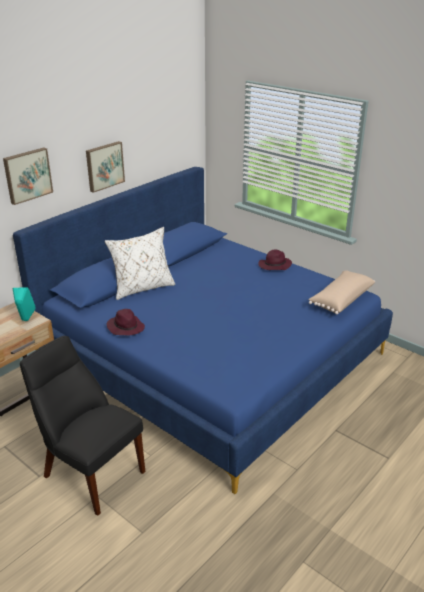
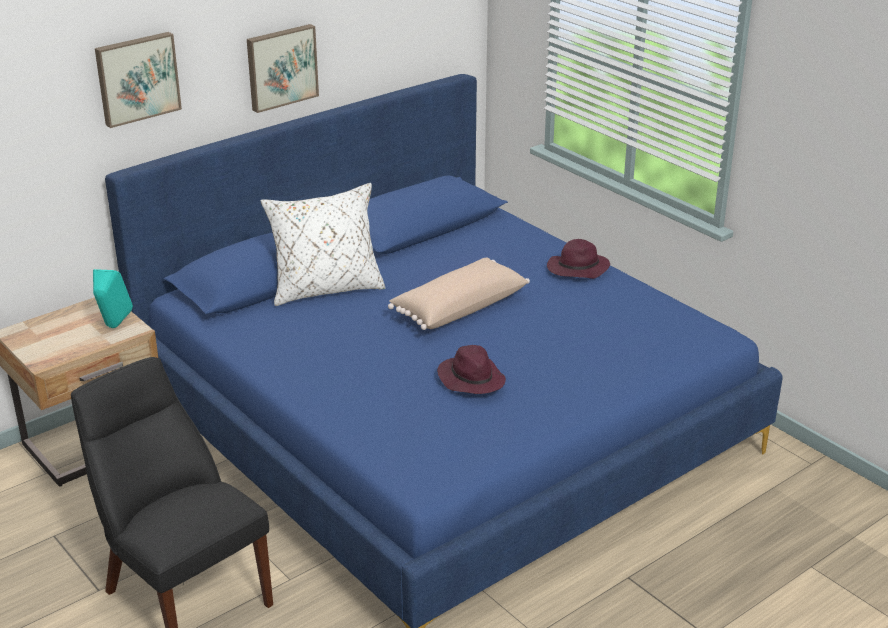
camera: 10 degrees right, 0 degrees up
(125, 327) = (275, 355): purple hat -> purple hat (470, 379)
(340, 299) = (676, 342): beige pillow -> beige pillow (458, 307)

